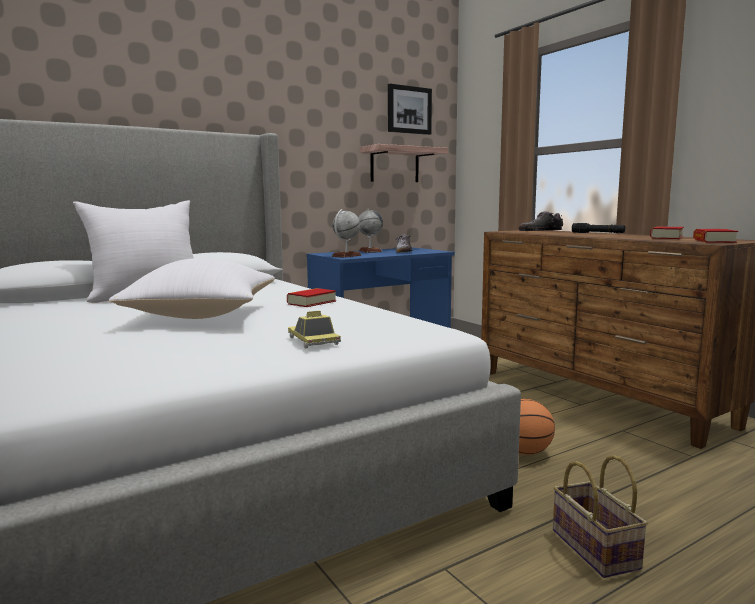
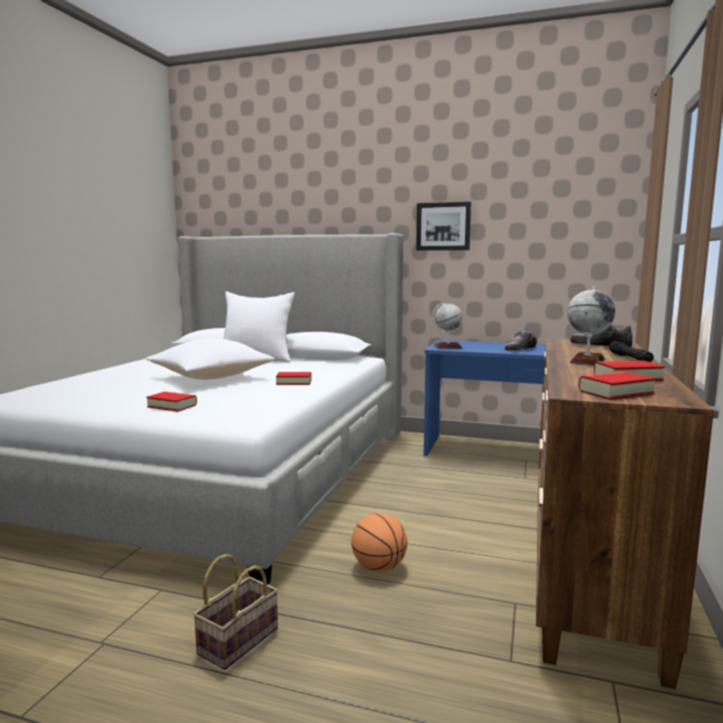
camera: 50 degrees right, 0 degrees up
(313, 341) = (172, 406): toy car -> book
(370, 251) = (496, 344): globe -> globe (587, 361)
(394, 165) = (551, 254): shelf -> none
(409, 110) = (575, 192): picture -> picture (443, 226)

